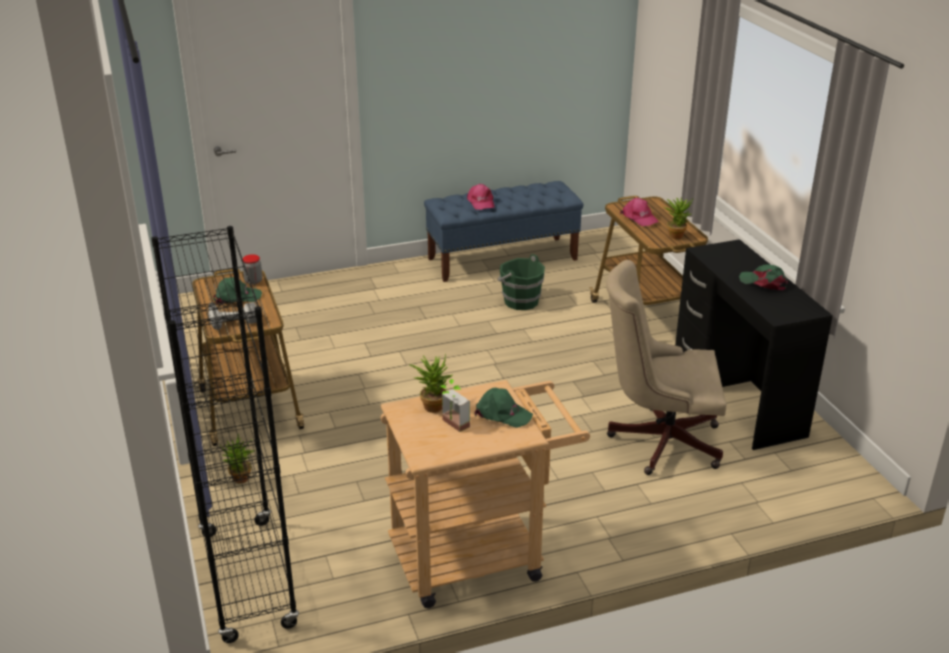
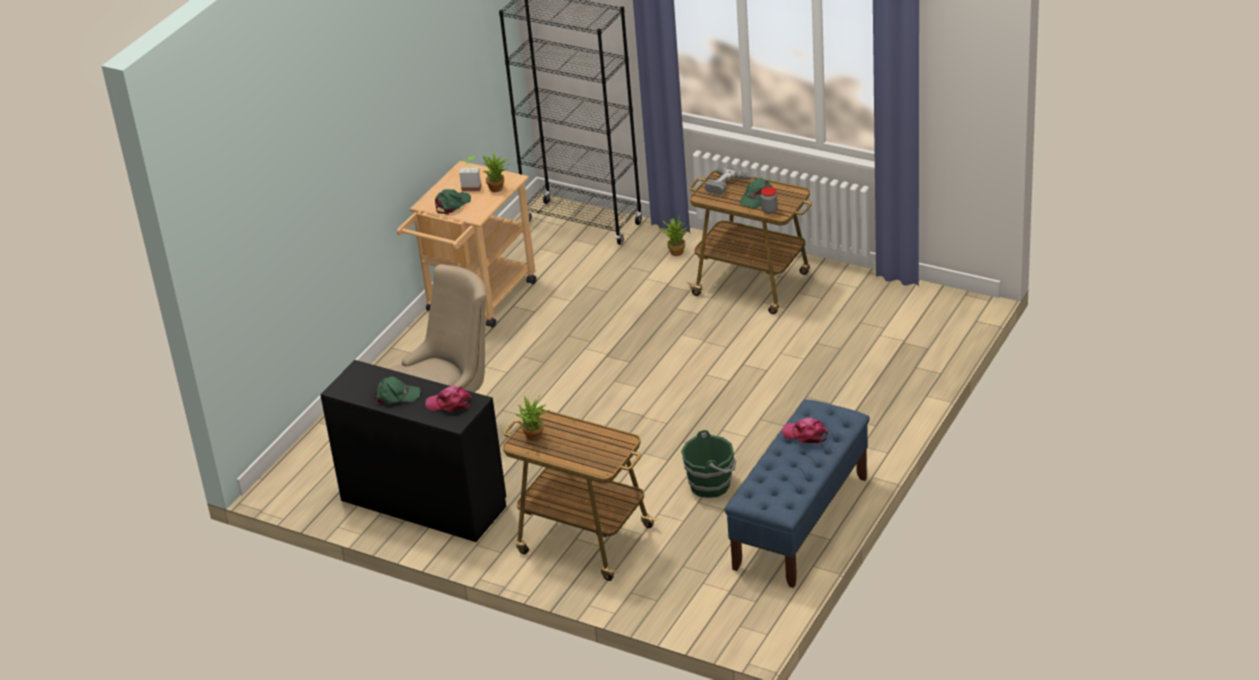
camera: 140 degrees right, 5 degrees up
(502, 414) = (452, 204): green cap -> green cap turned 150 degrees clockwise
(639, 218) = (589, 437): pink cap -> pink cap (449, 403)

